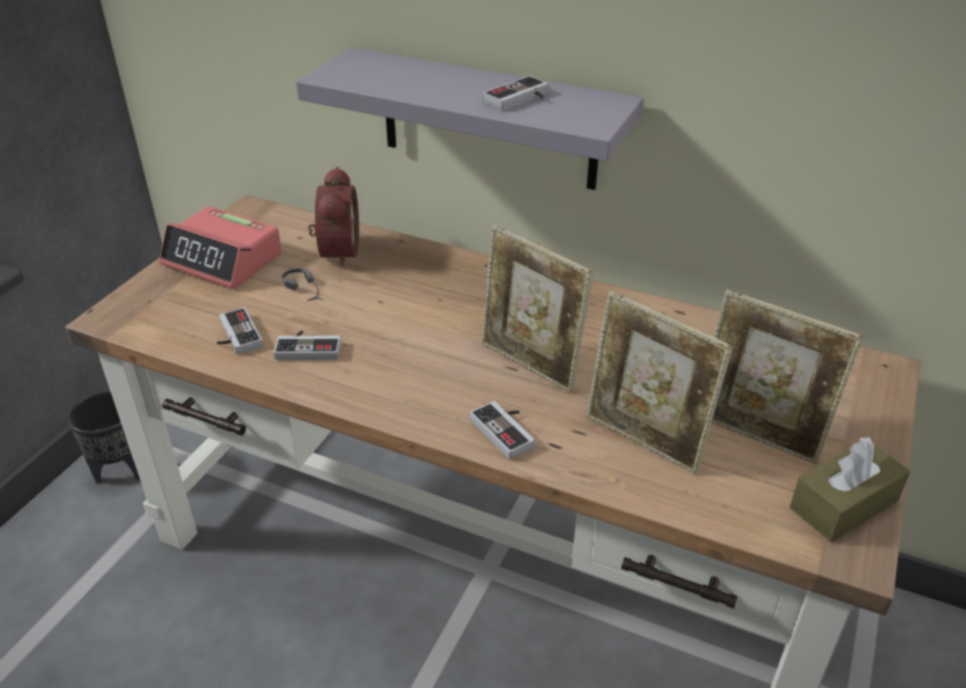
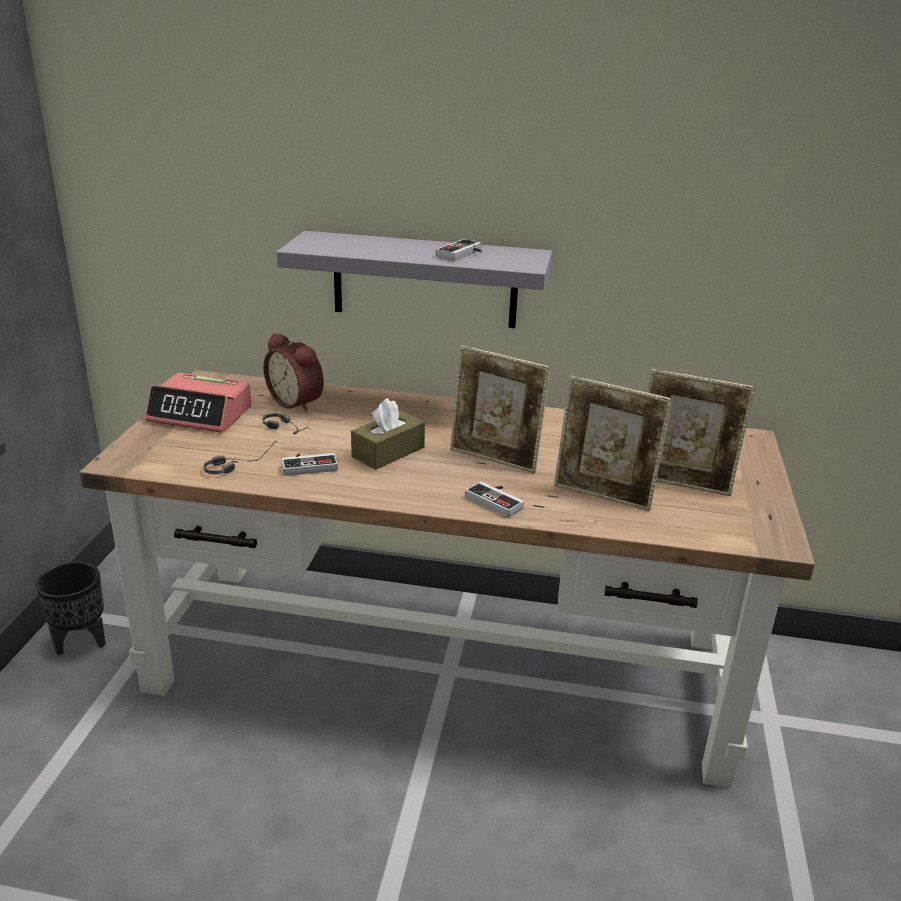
camera: 15 degrees left, 10 degrees down
(235, 336) = (240, 463): game controller -> headphones
(336, 252) = (298, 402): alarm clock -> alarm clock turned 150 degrees clockwise
(843, 504) = (759, 516): brown tissue box -> brown tissue box (388, 452)

